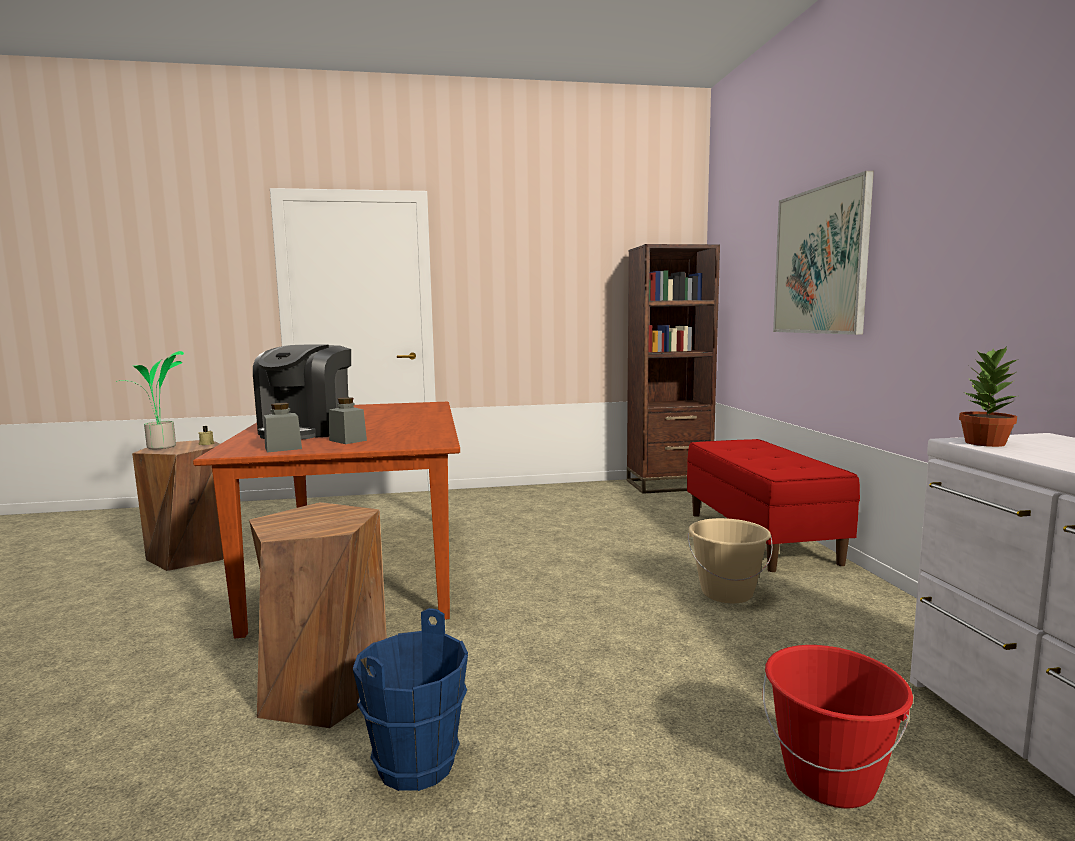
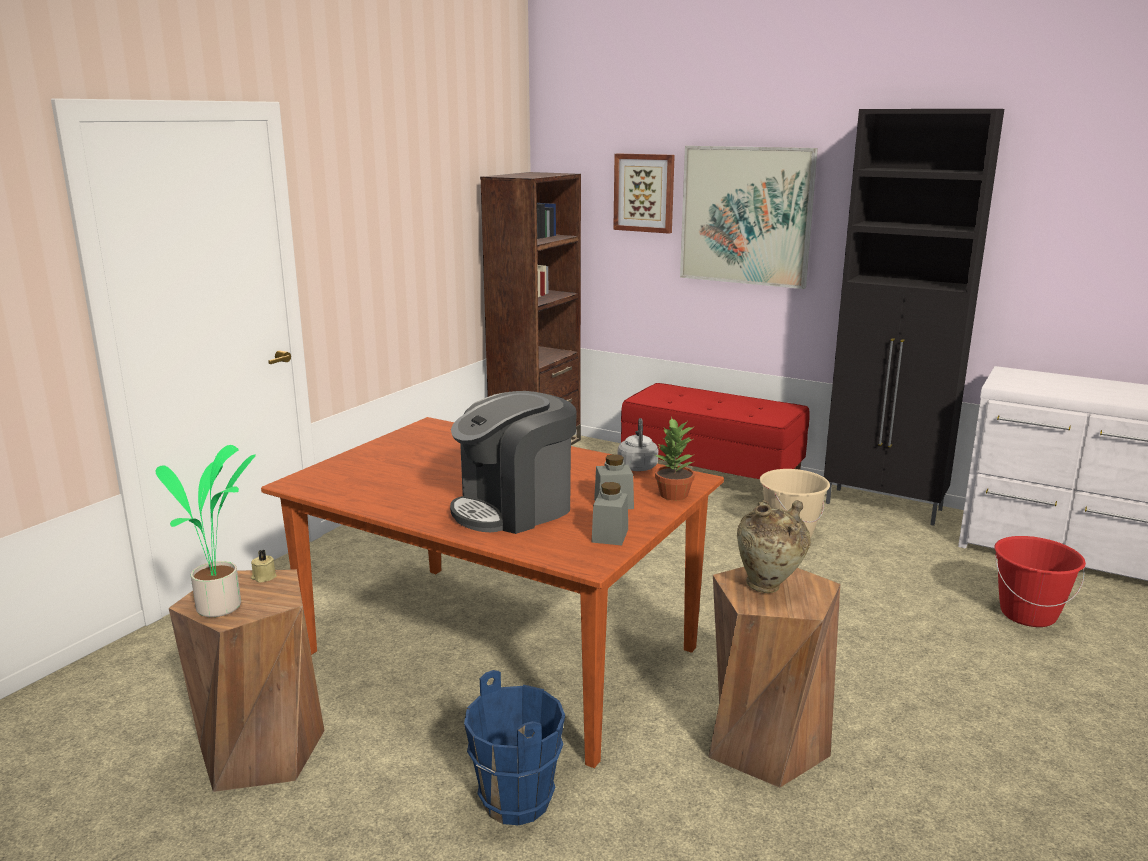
camera: 50 degrees left, 10 degrees up
(307, 431) = (514, 508): coffee machine -> coffee machine turned 90 degrees clockwise
(313, 517) = (769, 587): none -> beige vase
(417, 764) = (912, 733): blue bucket -> blue bucket (517, 800)
(438, 432) = (637, 466): none -> grey kettle
(759, 254) = (644, 193): none -> picture
(901, 615) = (885, 507): none -> black cabinet
(984, 443) = (1010, 385): potted plant -> potted plant (673, 495)

